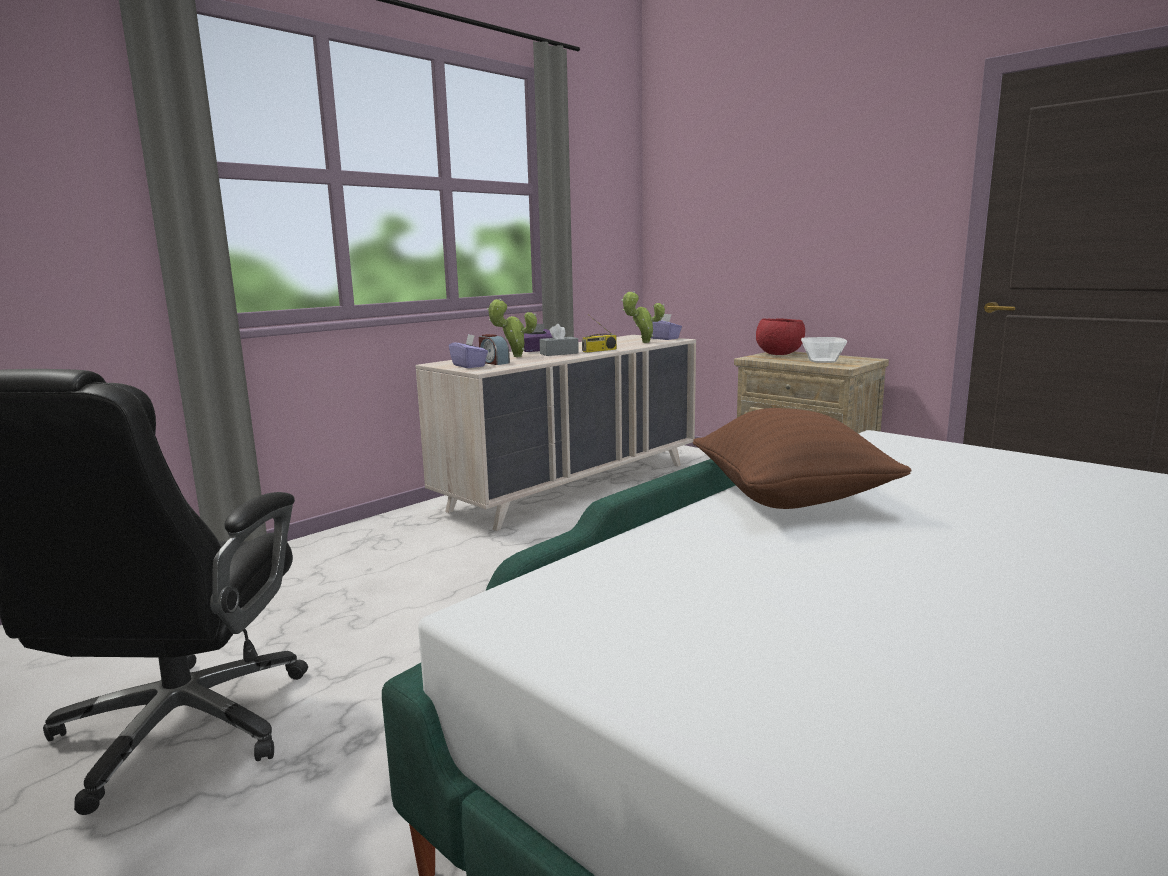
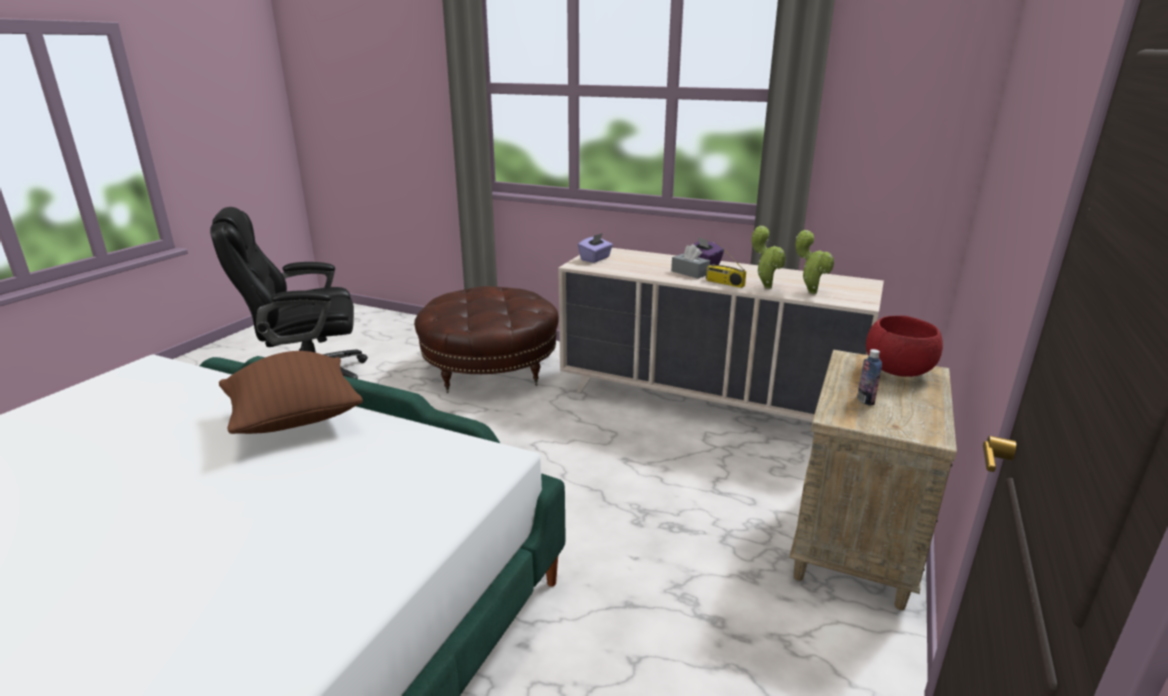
camera: 70 degrees right, 10 degrees up
(371, 568) = (490, 369): none -> brown ottoman
(493, 362) = (617, 262): alarm clock -> none
(514, 356) = (657, 262): potted plant -> potted plant (765, 286)
(664, 338) = (860, 297): purple tissue box -> none
(822, 361) = (865, 400): bowl -> bottle

